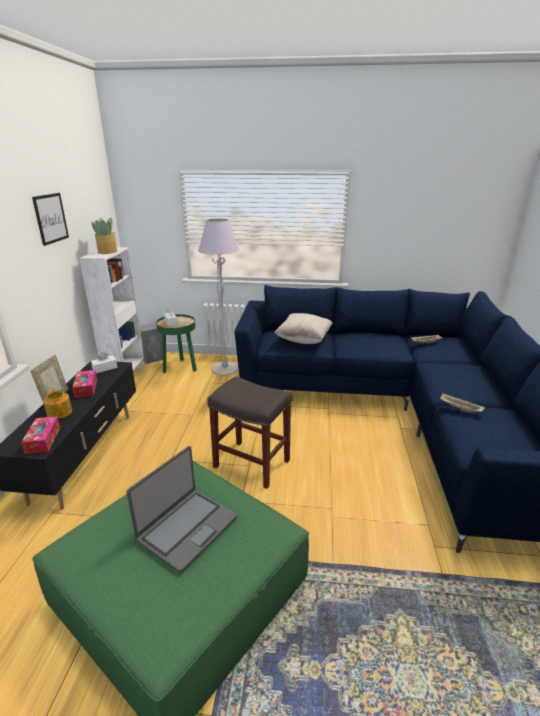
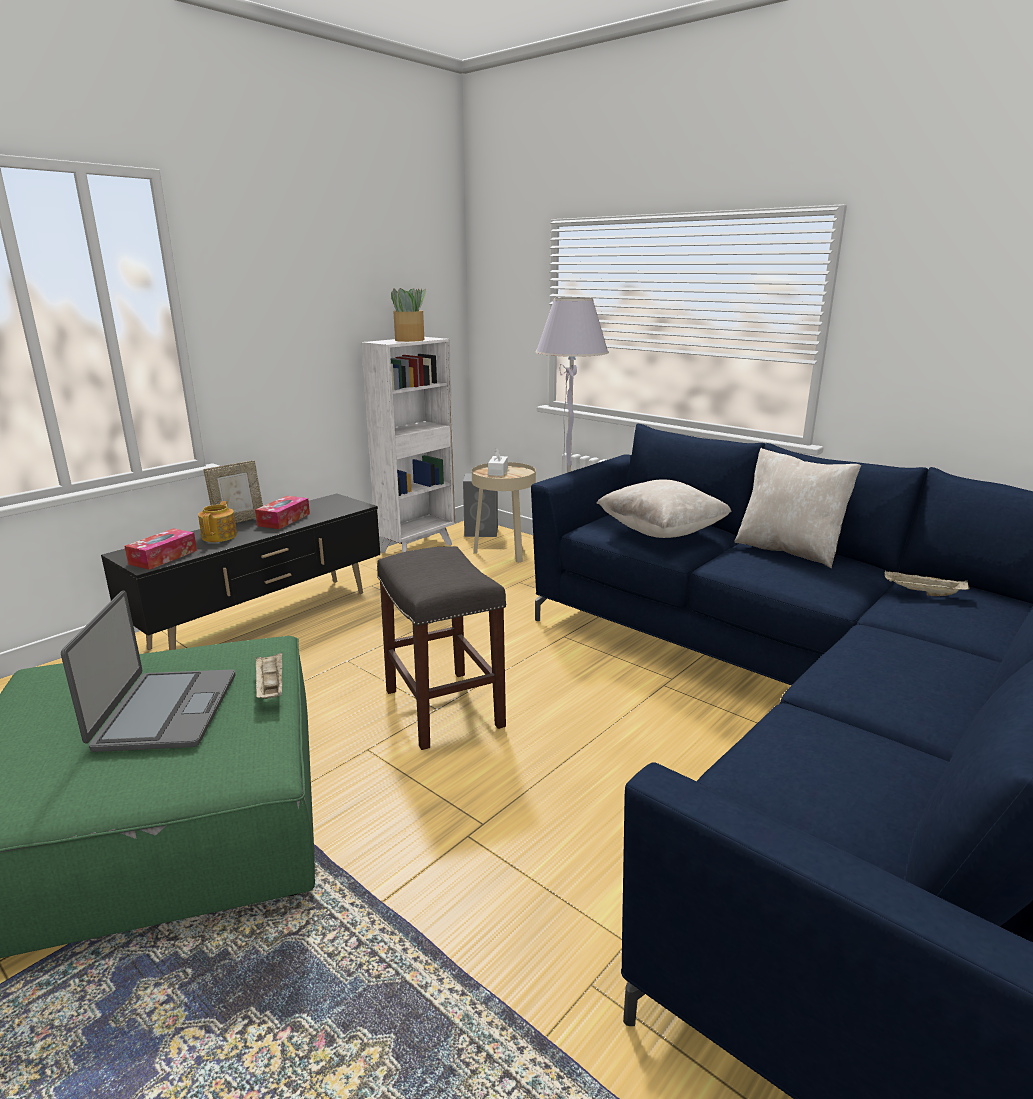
camera: 35 degrees right, 5 degrees down
(51, 218) = (319, 277): picture -> none
(105, 368) = (337, 505): white tissue box -> none
(180, 367) = (503, 552): green side table -> beige side table
(187, 528) = (165, 711): laptop -> laptop turned 75 degrees counterclockwise
(361, 336) = (788, 550): none -> beige pillow
(459, 409) = (810, 718): beige tray -> beige tray (270, 687)

